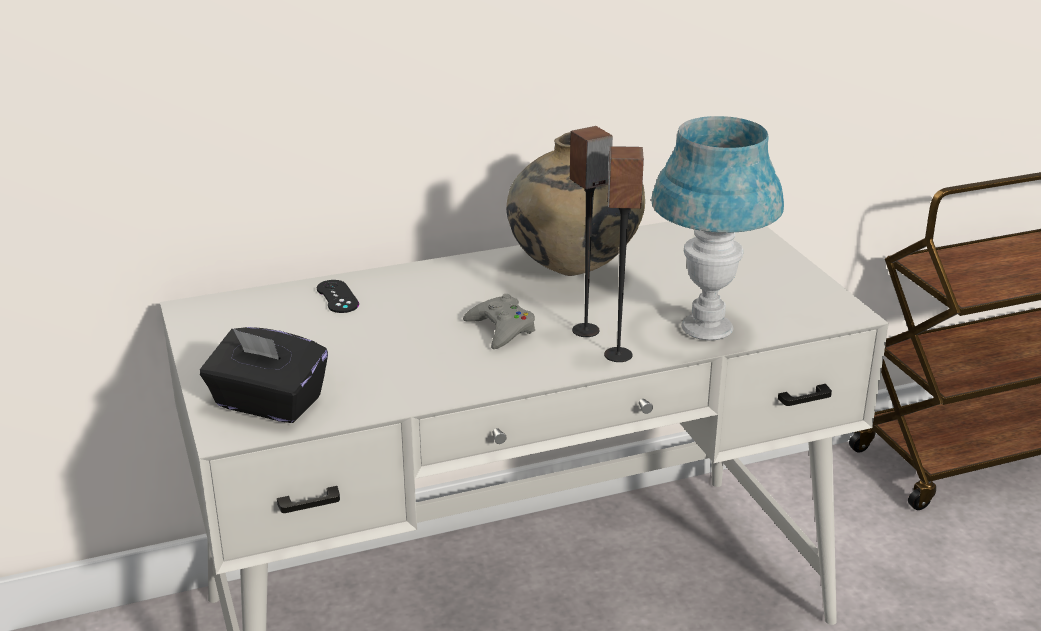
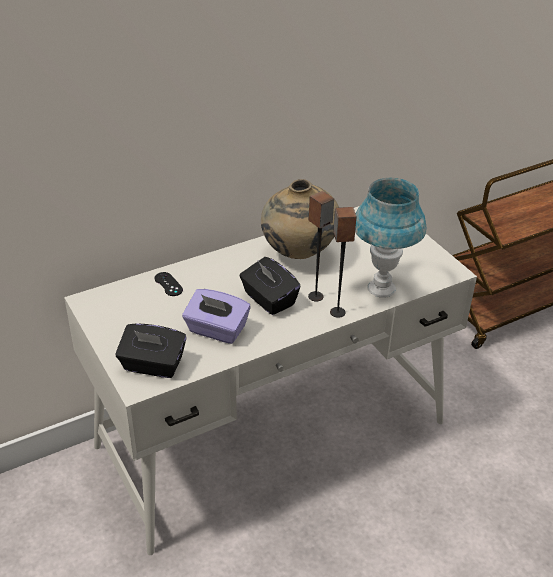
camera: 10 degrees left, 10 degrees up
(396, 364) = (216, 330): none -> purple tissue box
(501, 329) = (268, 299): grey game controller -> black tissue box

